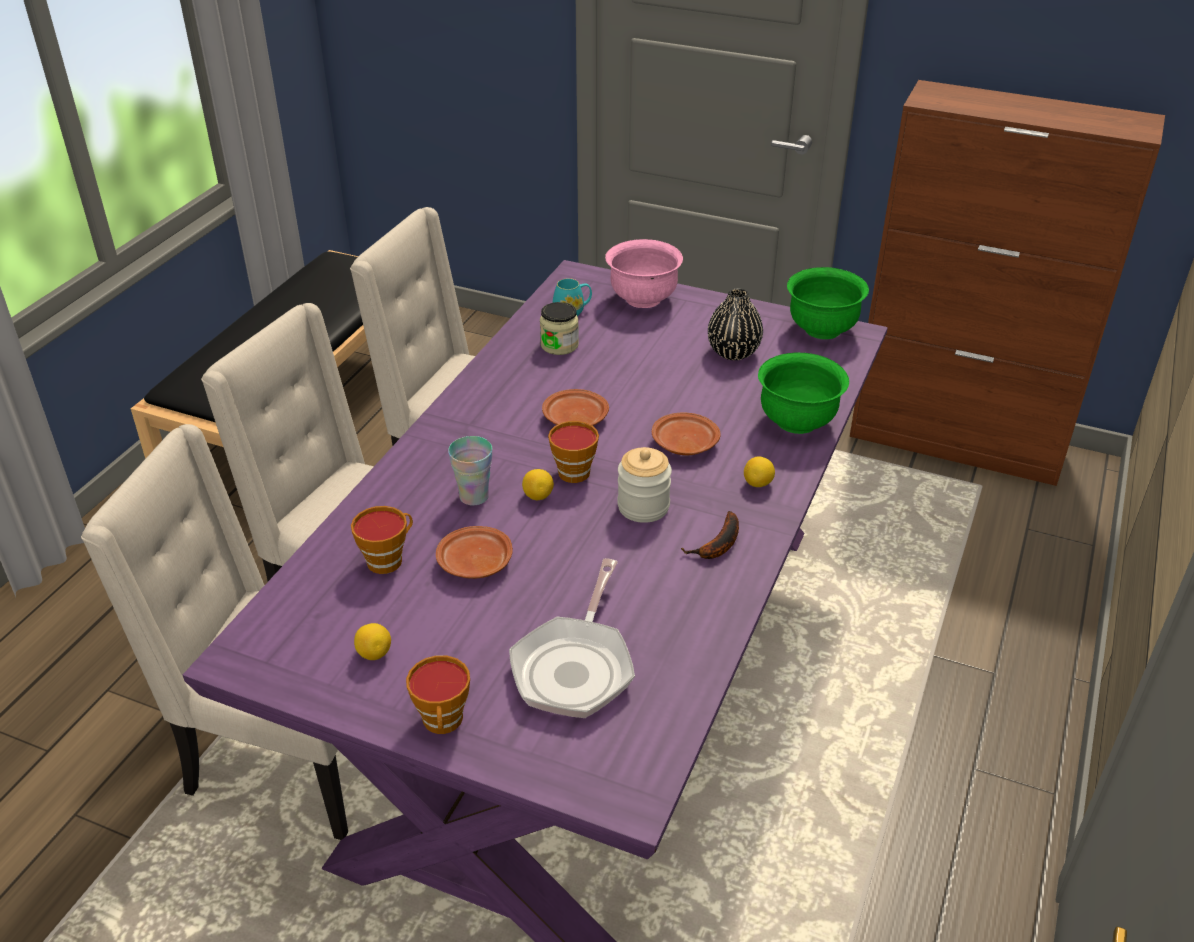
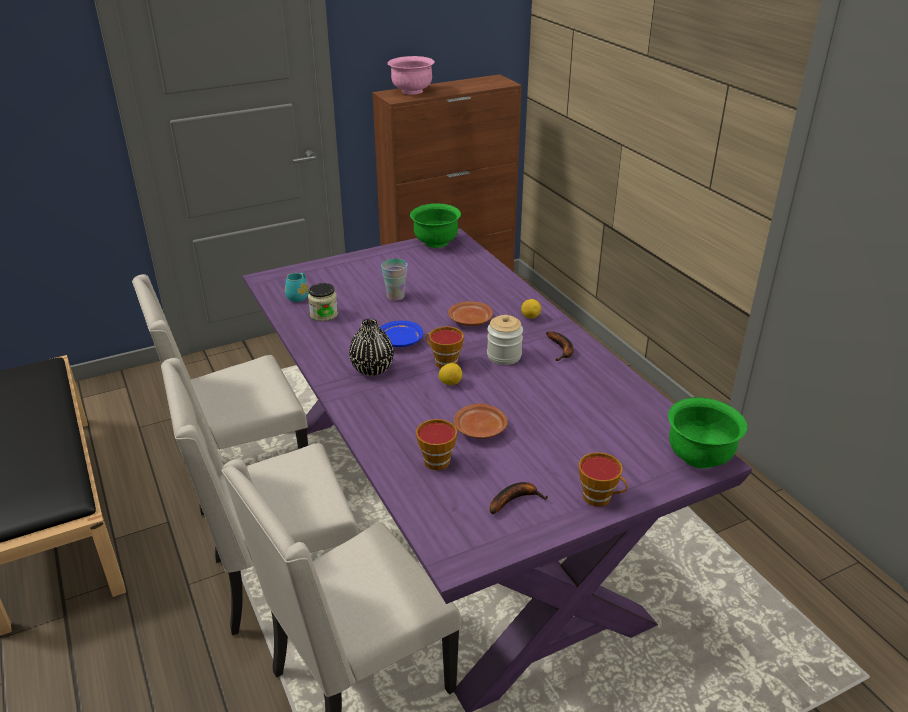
camera: 50 degrees left, 5 degrees down
(374, 653) = (515, 500): lemon -> banana
(474, 496) = (420, 404): cup -> cup (395, 296)
(574, 419) = (400, 341): brown plate -> blue plate
(575, 666) = (603, 434): frying pan -> none
(643, 298) = (325, 272): pink bowl -> pink bowl (411, 91)
(733, 352) = (416, 272): black vase -> black vase (372, 369)
(797, 422) = (498, 284): green bowl -> green bowl (699, 457)

